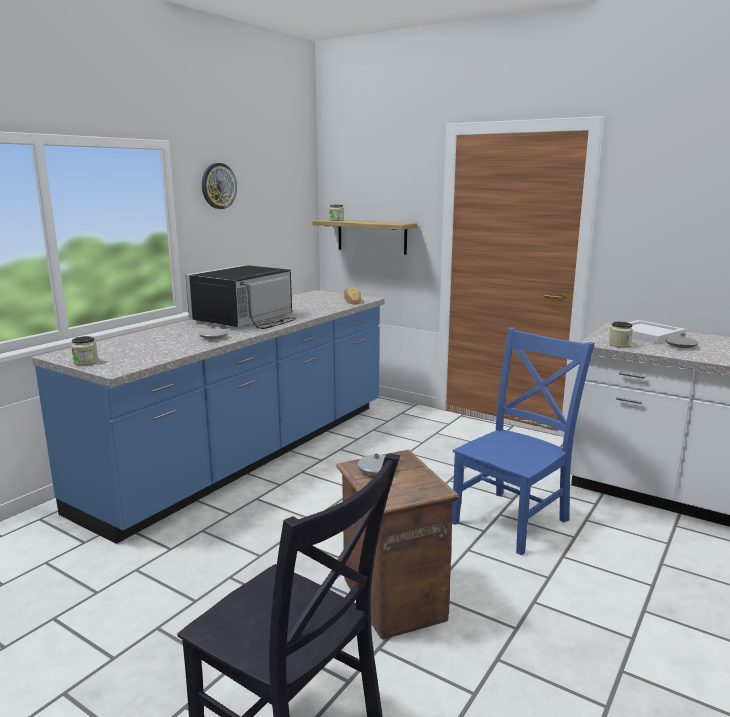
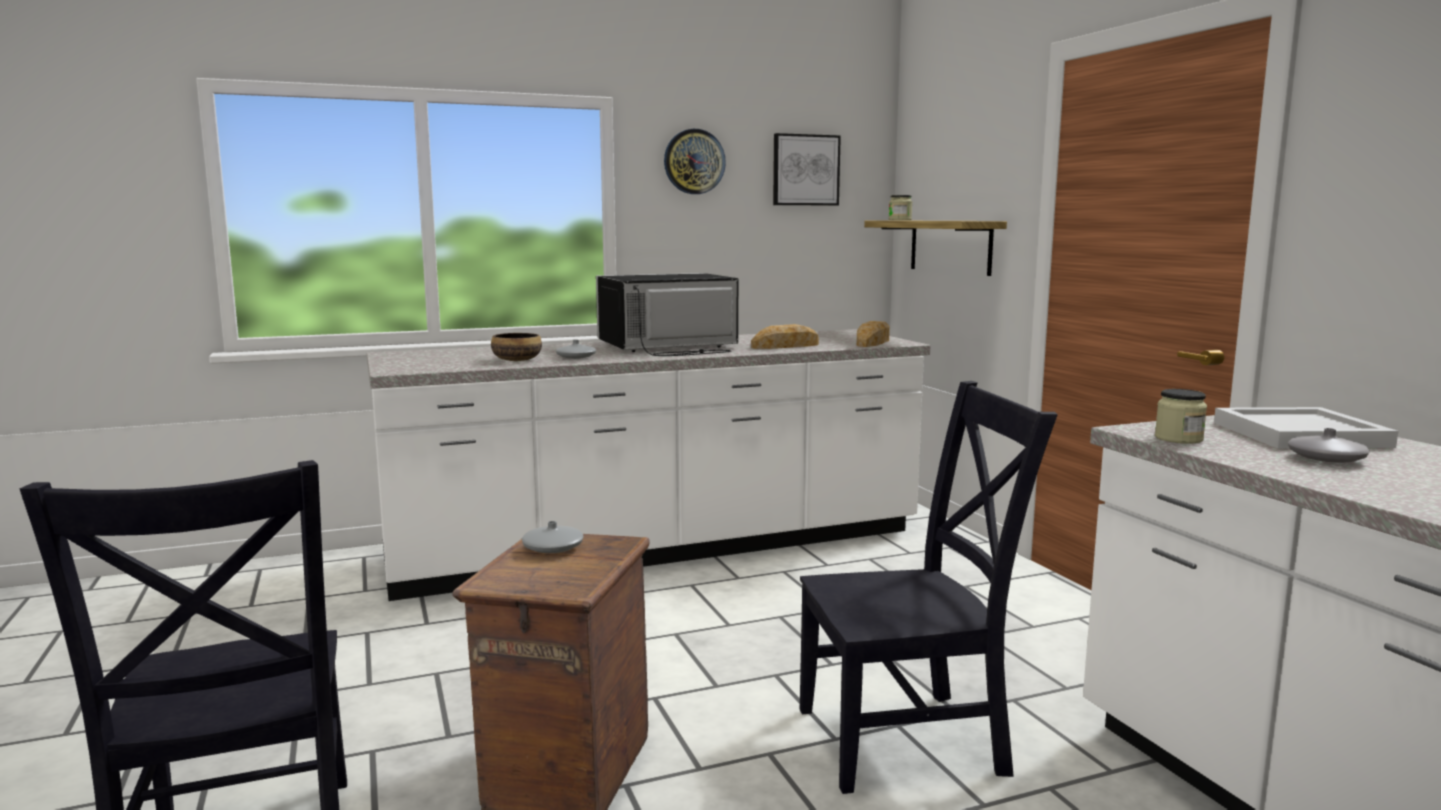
camera: 35 degrees right, 5 degrees down
(86, 362) = (392, 361): jar -> none
(179, 346) = (516, 360): none -> bowl
(249, 453) = (659, 548): blue counter -> white counter
(276, 189) = (805, 170): none -> picture
(313, 309) = (785, 346): none -> bread
(513, 519) = (909, 740): blue chair -> black chair

